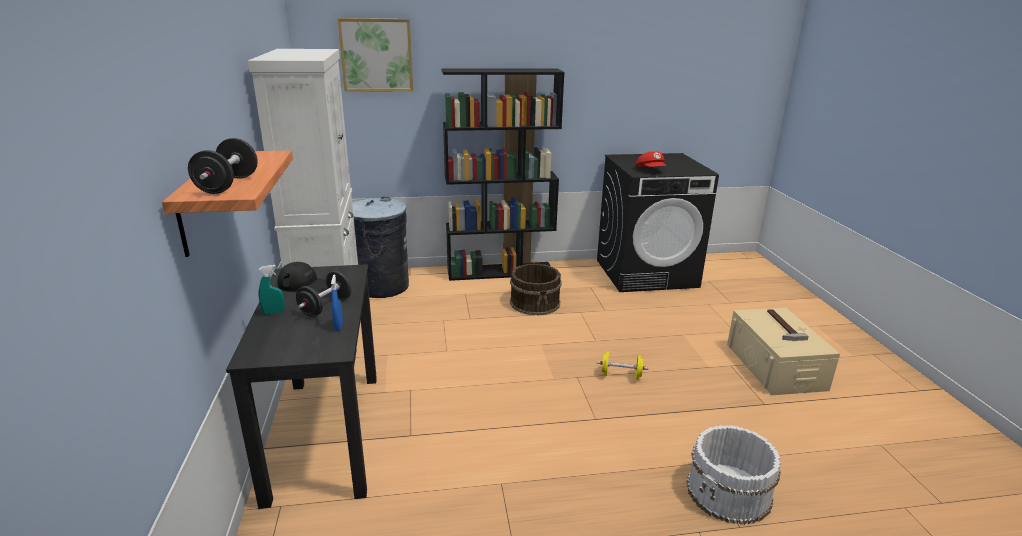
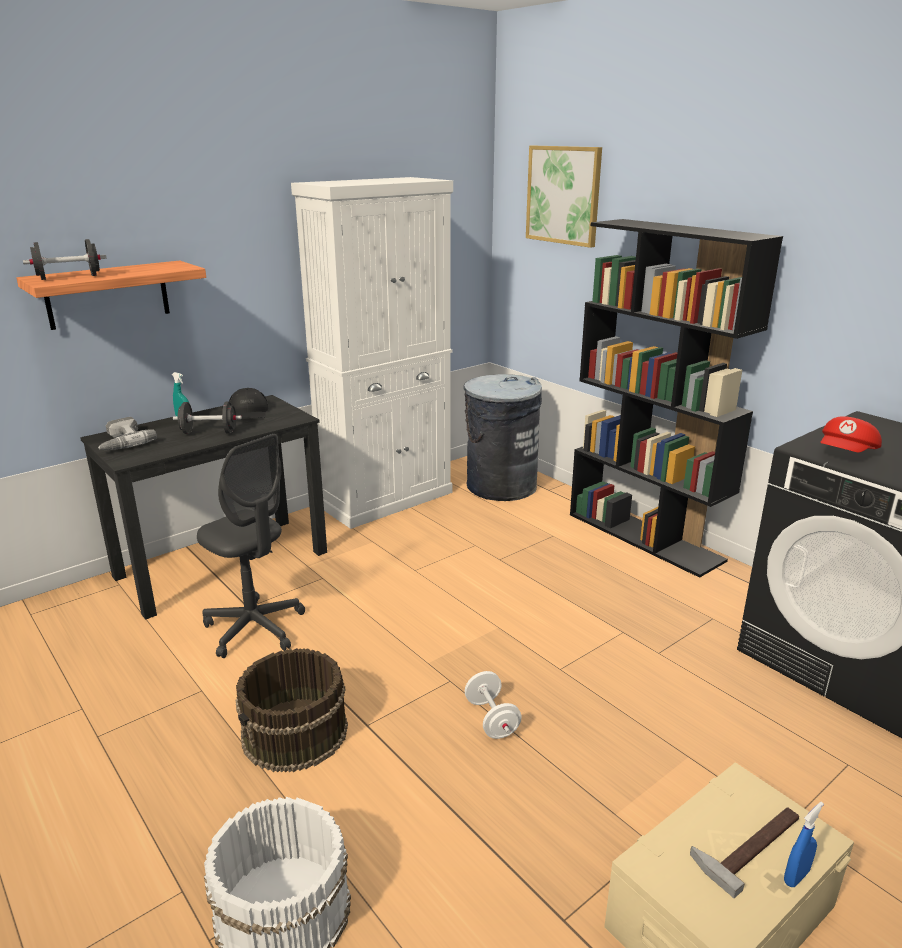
camera: 60 degrees right, 0 degrees up
(281, 349) = (121, 442): none -> power drill
(338, 326) = (174, 447): blue spray bottle -> blue spray bottle (796, 877)
(445, 438) = (255, 628): none -> grey office chair
(535, 303) = (598, 589): brown bucket -> brown bucket (295, 733)
(621, 375) = (491, 719): yellow dumbbell -> white dumbbell

